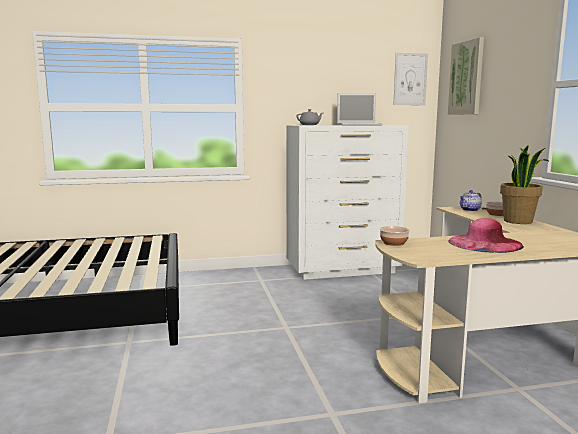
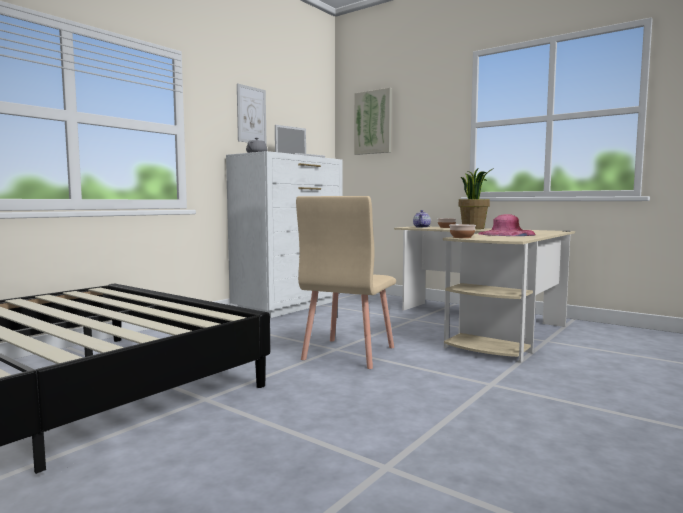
camera: 40 degrees left, 5 degrees down
(286, 335) = (348, 353): none -> beige chair
(410, 79) = (317, 121): picture -> picture (251, 115)

